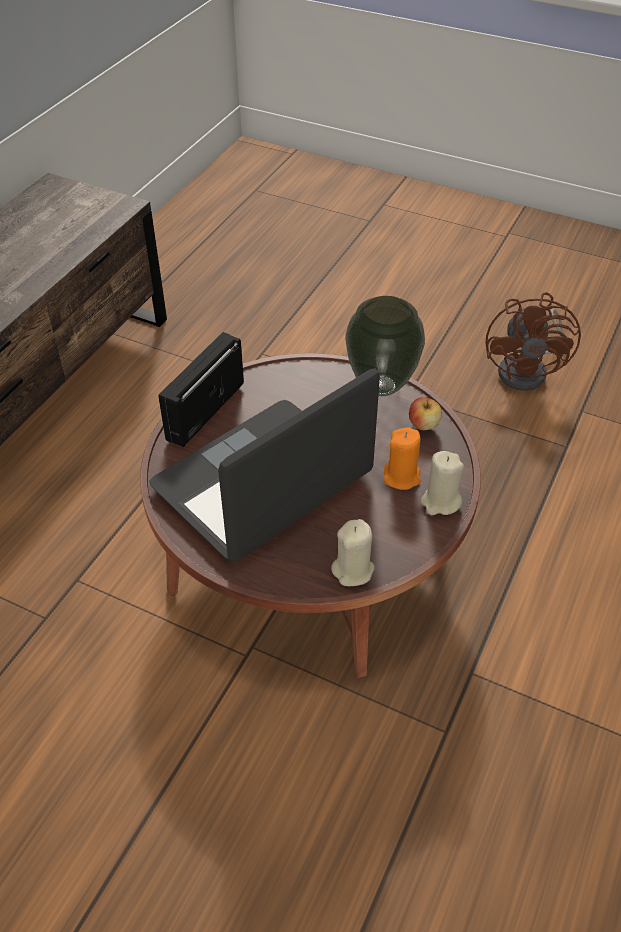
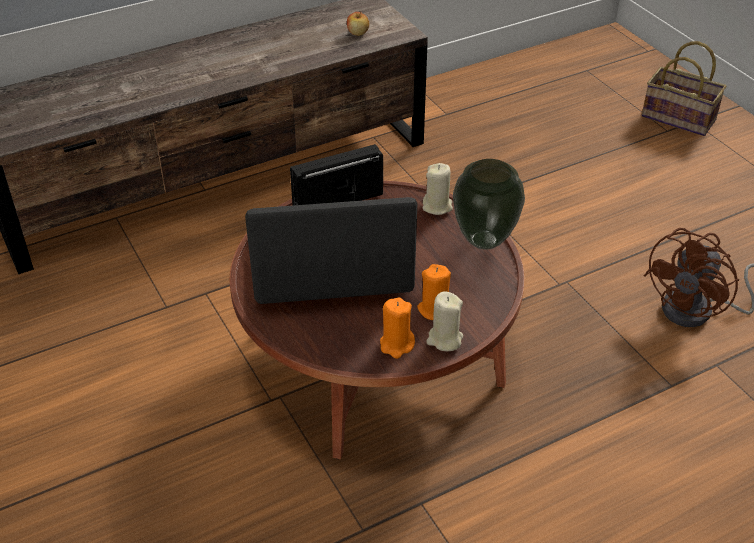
camera: 35 degrees right, 5 degrees down
(353, 570) = (334, 351): beige candle -> beige candle (437, 206)
(371, 205) = (680, 118): none -> basket
(404, 531) = (396, 345): none -> orange candle
(423, 424) = (489, 282): apple -> apple (358, 33)

